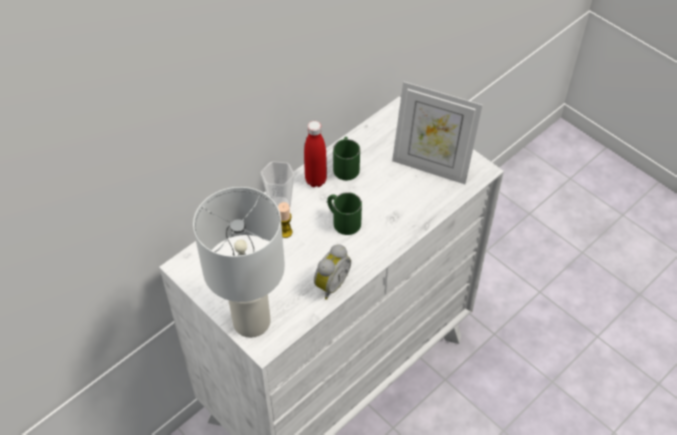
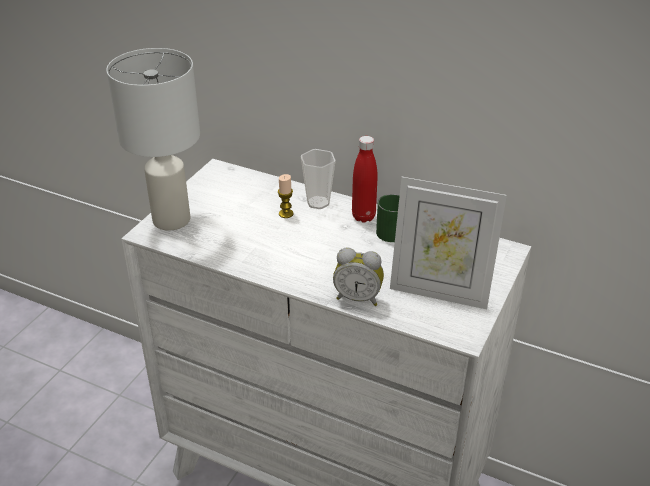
camera: 70 degrees right, 15 degrees down
(330, 284) = (234, 256): alarm clock -> alarm clock (358, 297)
(342, 220) = (321, 245): green mug -> none
(431, 166) = (439, 292): picture frame -> picture frame turned 75 degrees counterclockwise

